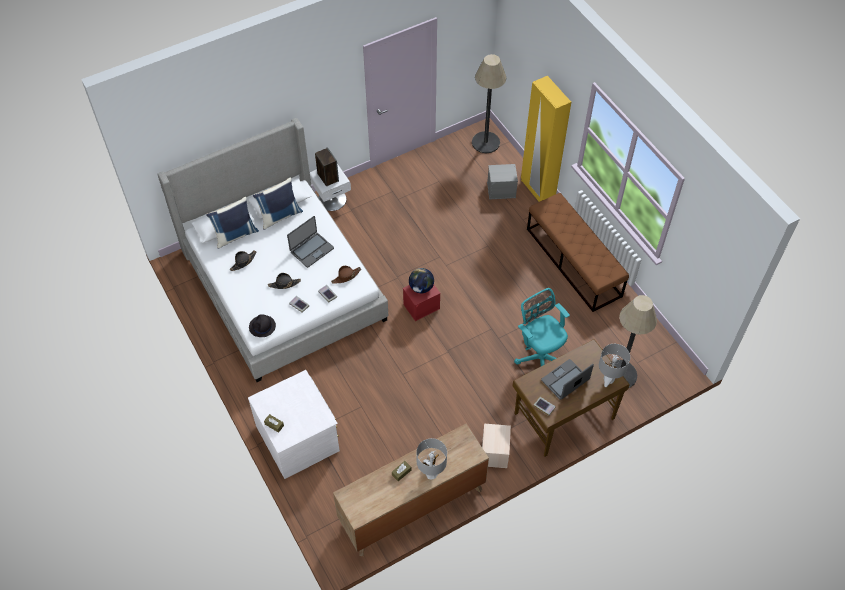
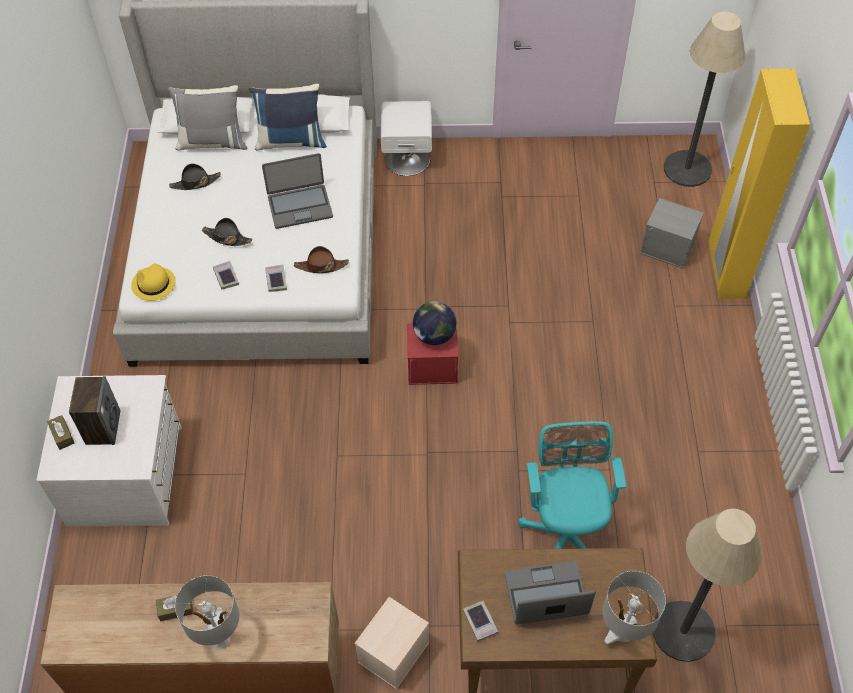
camera: 30 degrees right, 0 degrees up
(235, 235) = (212, 141): blue pillow -> grey pillow
(262, 326) = (153, 284): black hat -> yellow hat
(327, 177) = (403, 118): speaker -> speaker (103, 427)
(573, 262) = (716, 408): brown bench -> none

